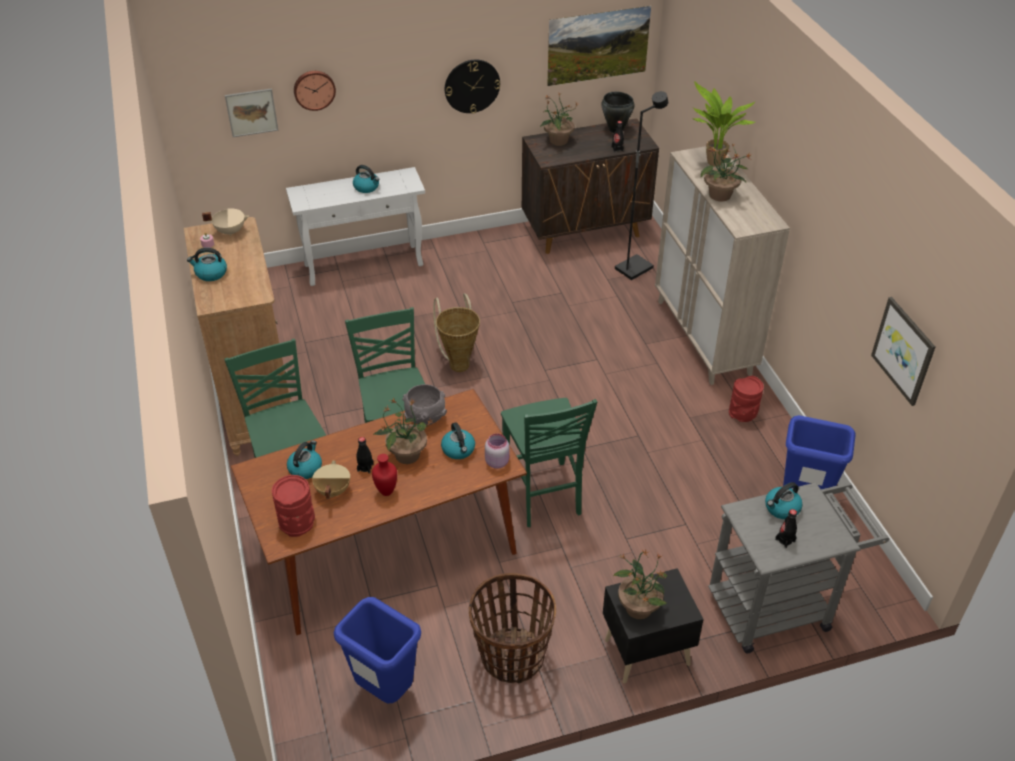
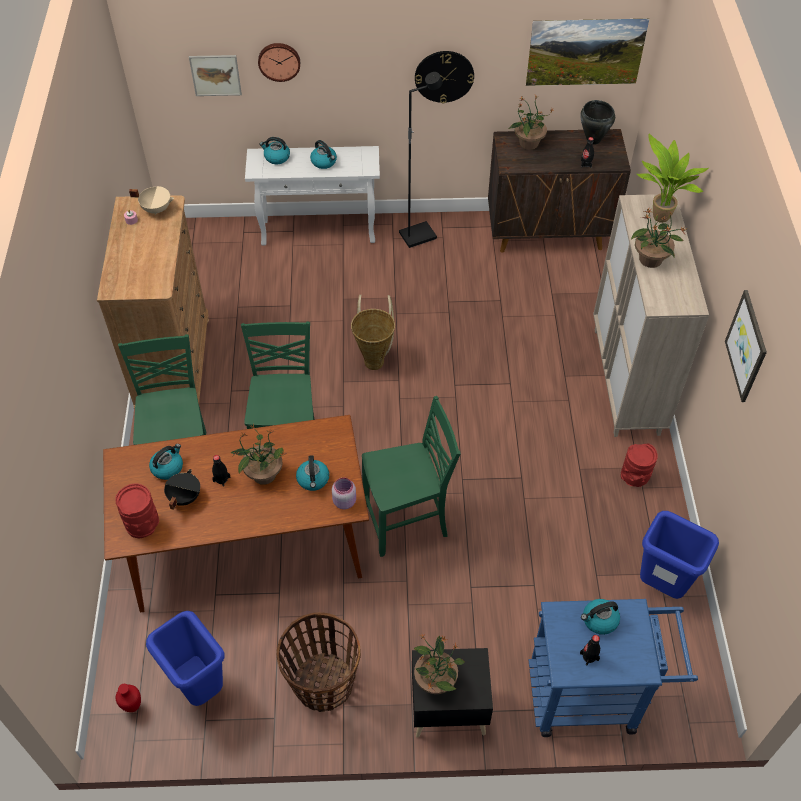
camera: 15 degrees right, 10 degrees up
(210, 273) = (123, 254): kettle -> kettle (276, 157)
(332, 490) = (184, 497): beige cooking pot -> black cooking pot
(386, 492) = (231, 510): red vase -> red vase (132, 707)
(426, 418) = (294, 438): grey bowl -> none
(543, 495) = (407, 522): green chair -> green chair turned 105 degrees counterclockwise
(633, 268) = (583, 286): black floor lamp -> black floor lamp (417, 235)
(779, 606) = (594, 695): grey cart -> blue cart
(904, 350) = (768, 493): picture -> picture (747, 346)

